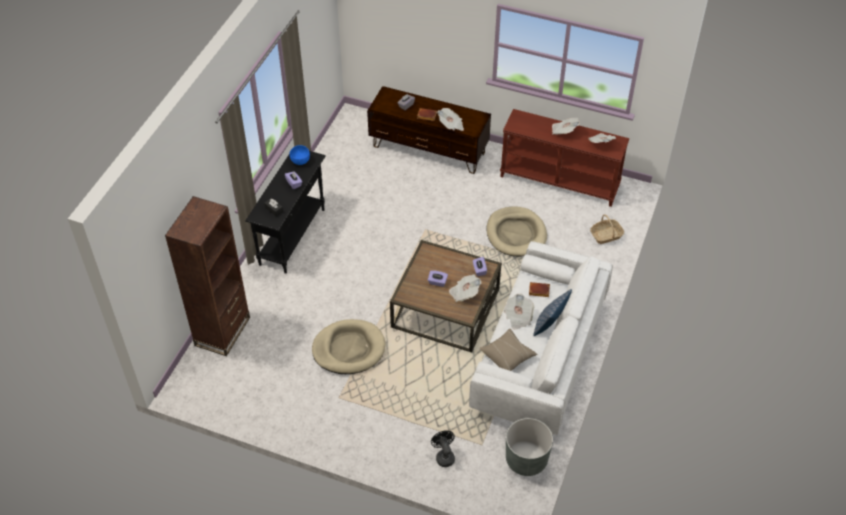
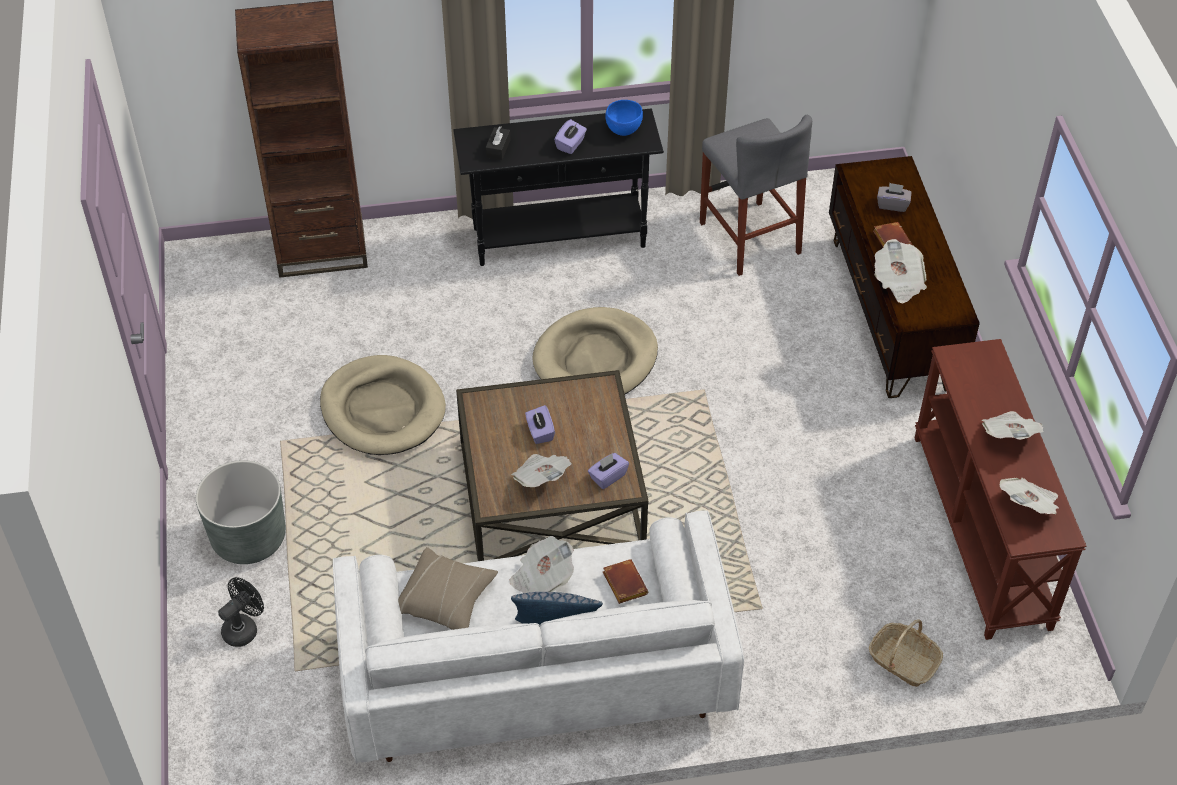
camera: 60 degrees right, 0 degrees up
(348, 172) = (749, 238): none -> grey stool
(516, 234) = (794, 520): beige dog bed -> beige dog bed (595, 359)
(526, 459) = (300, 749): grey planter -> grey planter (249, 538)

